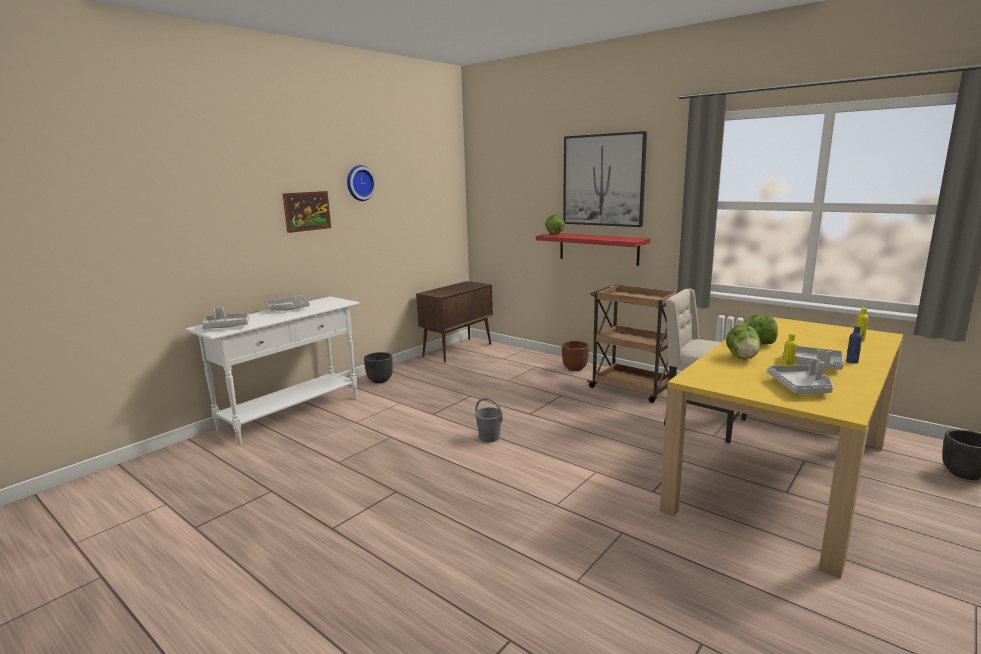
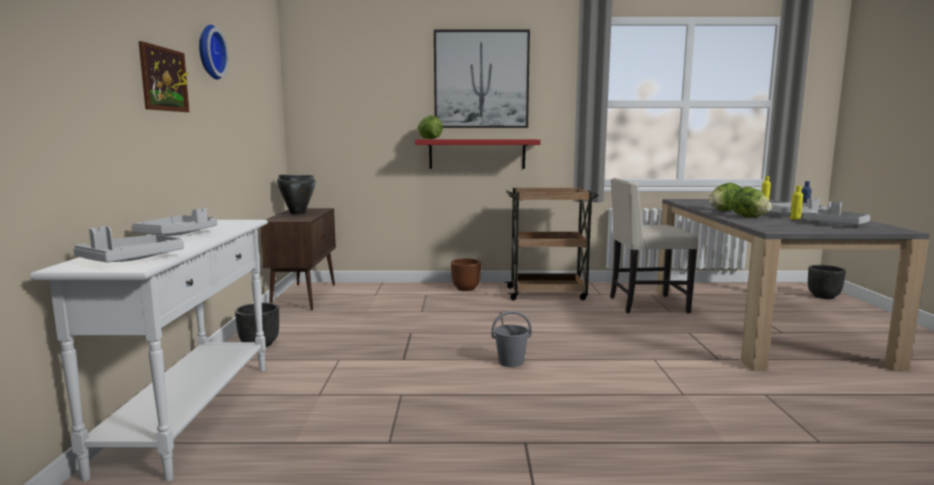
camera: 40 degrees left, 5 degrees down
(455, 287) = (297, 213): none -> black cooking pot
(783, 474) = (758, 323): yellow dining table -> grey dining table

